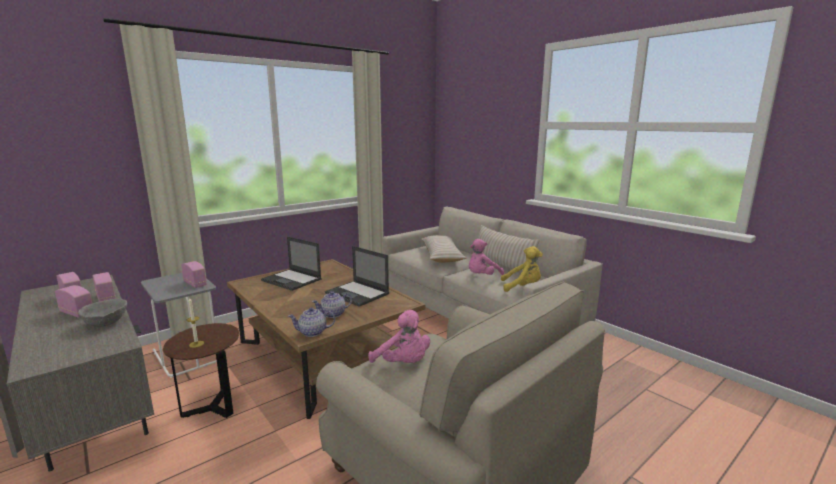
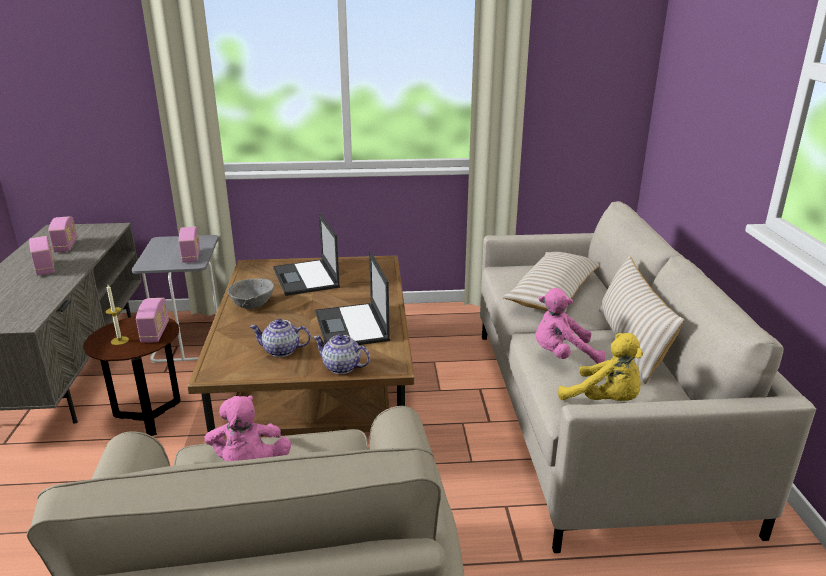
camera: 35 degrees right, 10 degrees up
(106, 298) = (87, 255): radio -> radio (155, 333)
(107, 323) = (48, 290): grey bowl -> grey bowl (253, 305)
(313, 332) = (225, 371): teapot -> teapot (342, 367)

